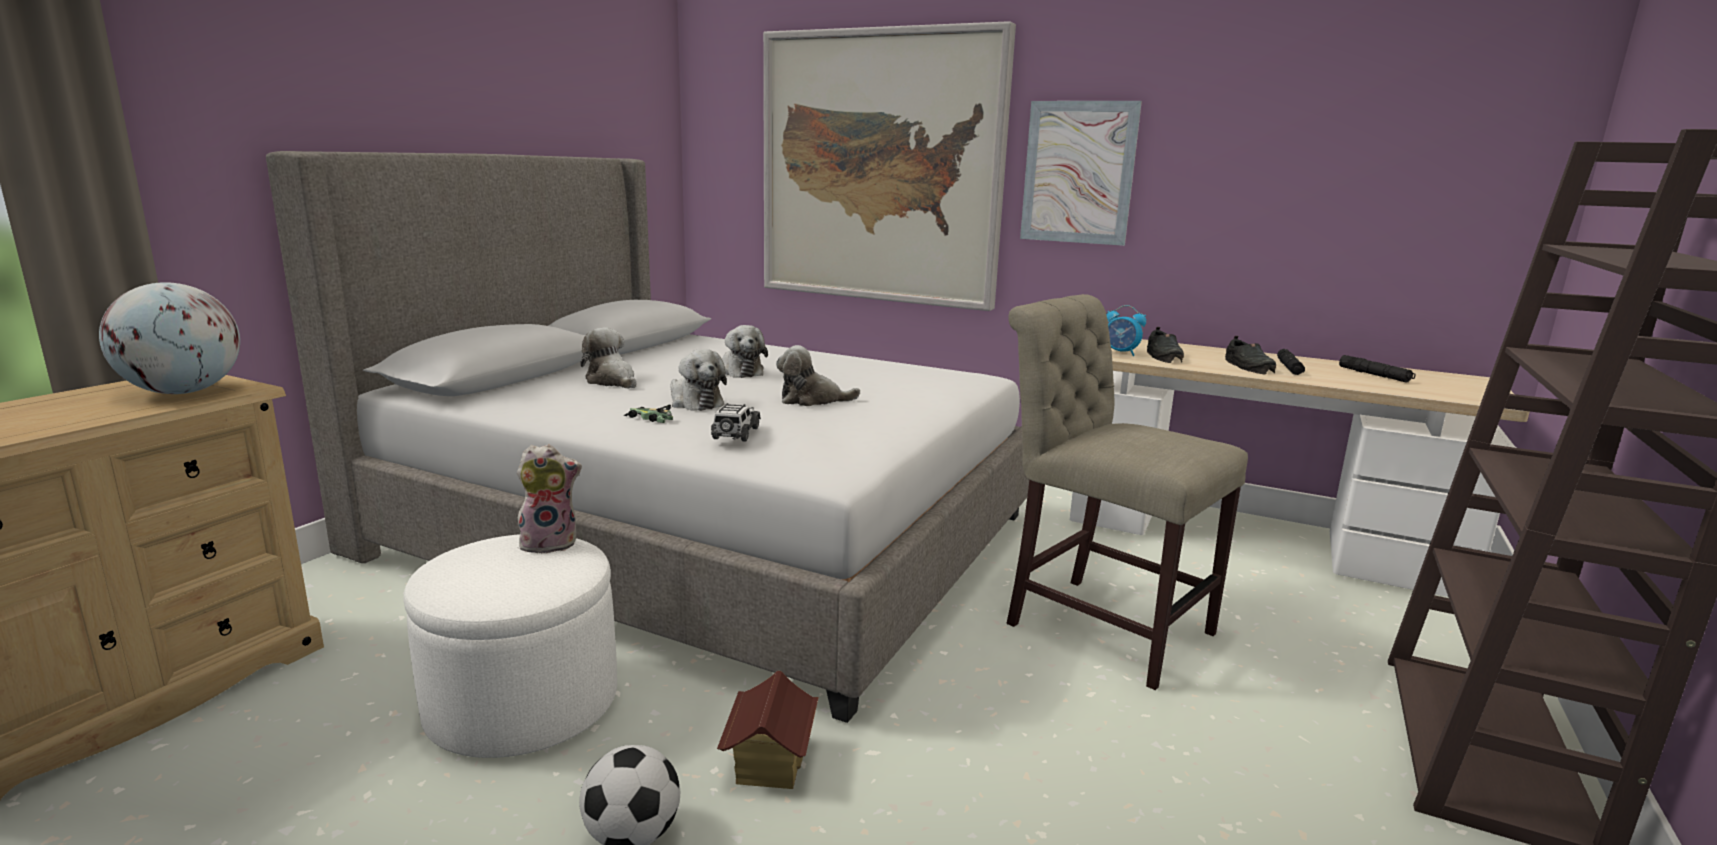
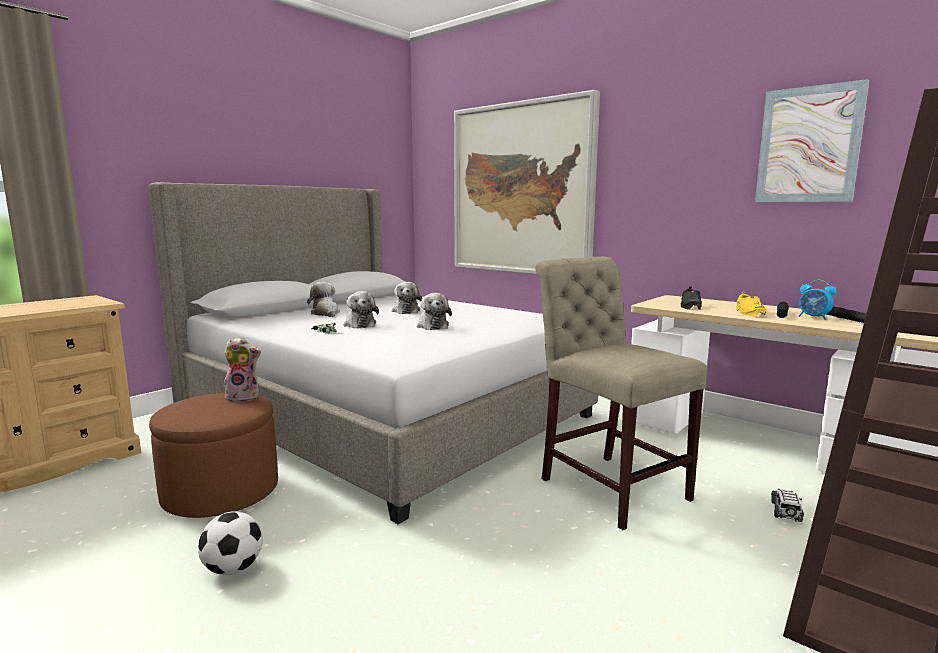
camera: 15 degrees right, 5 degrees down
(183, 392) = (75, 304): globe -> none
(523, 704) = (221, 492): white ottoman -> brown ottoman
(735, 434) = (361, 339): toy car -> toy car (786, 512)
(769, 764) = (336, 541): toy house -> none
(812, 400) = (432, 326): plush toy -> plush toy turned 120 degrees counterclockwise
(1078, 173) = (642, 185): picture -> picture (808, 145)
(1120, 353) = (659, 304): alarm clock -> alarm clock (813, 317)
(1249, 366) = (750, 312): black shoe -> yellow shoe

